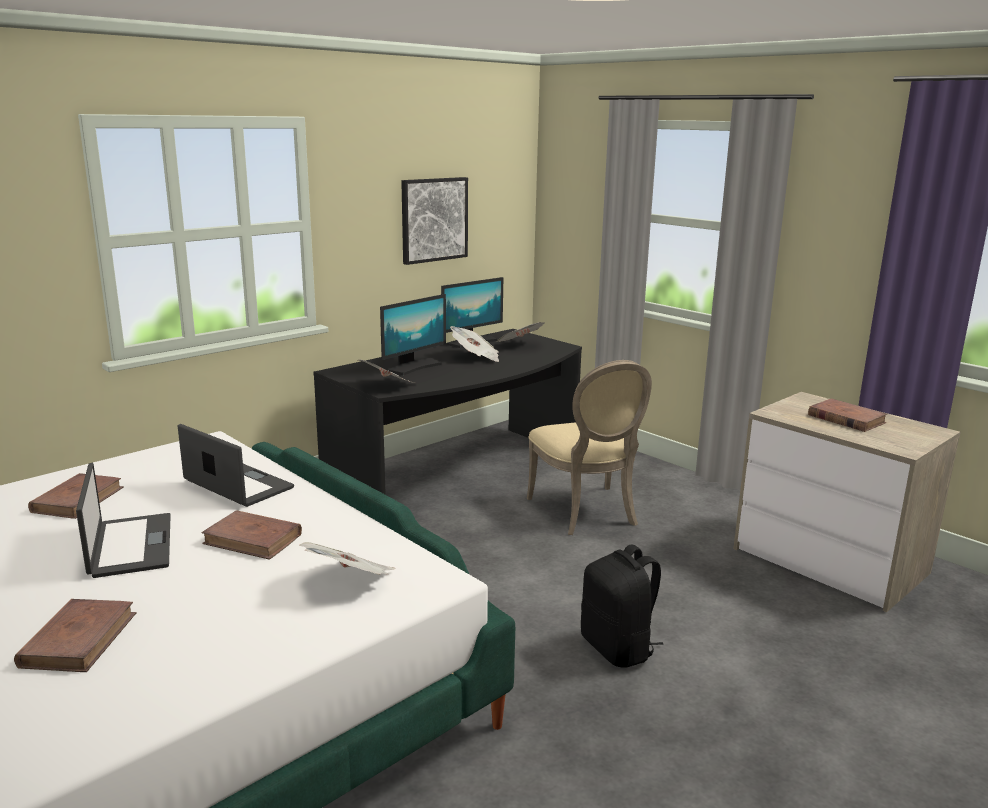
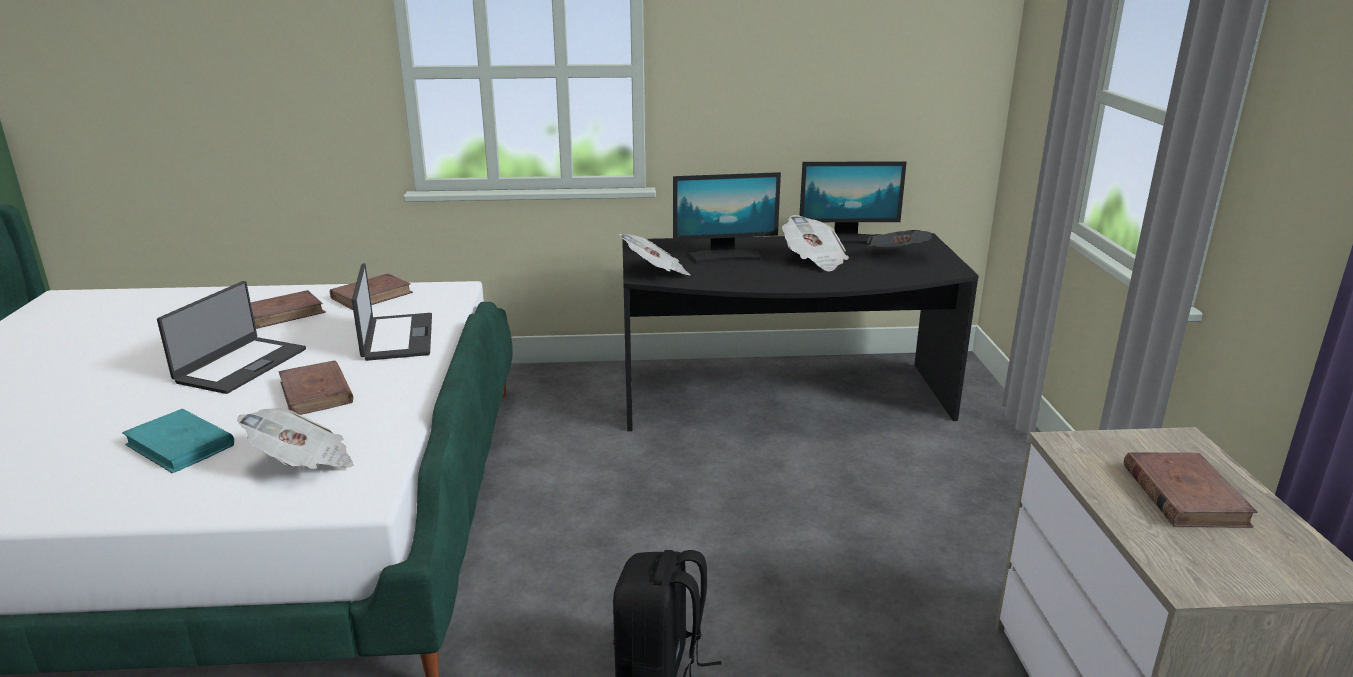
camera: 40 degrees right, 5 degrees up
(79, 639) = (85, 430): brown book -> brown book (372, 296)
(212, 611) = (180, 445): none -> turquoise book
(434, 219) = (827, 76): picture -> none
(587, 512) = (864, 498): beige chair -> none

